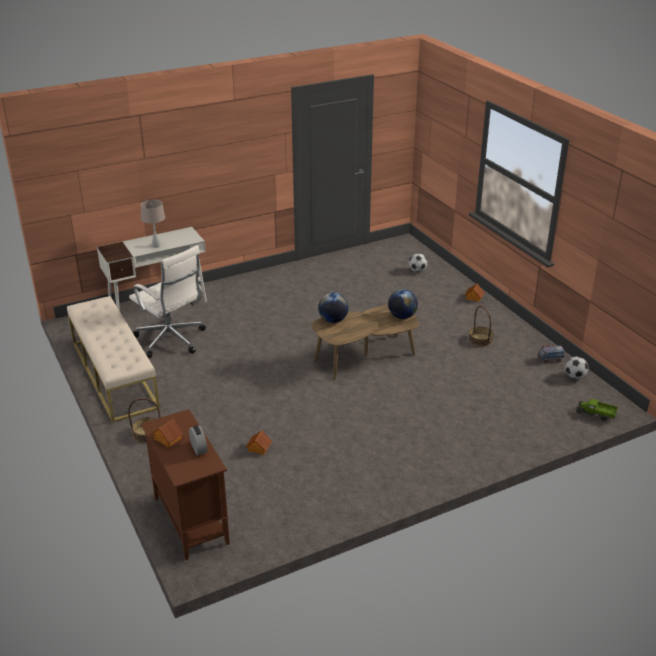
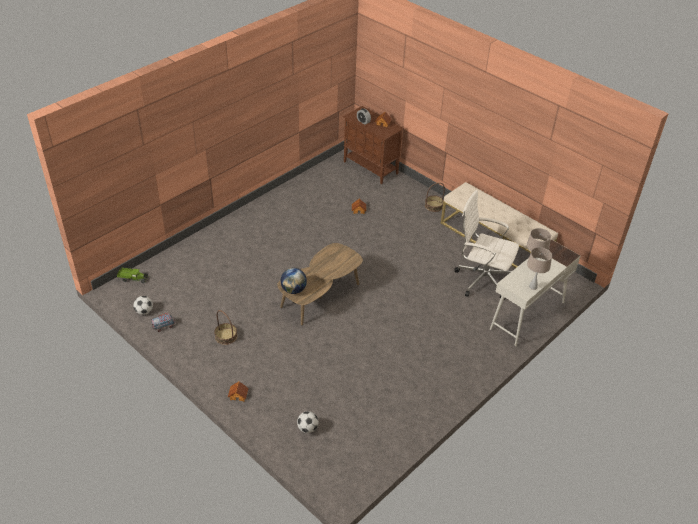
camera: 160 degrees right, 10 degrees up
(173, 233) = (533, 286): none -> beige table lamp
(333, 320) = (347, 265): globe -> none

